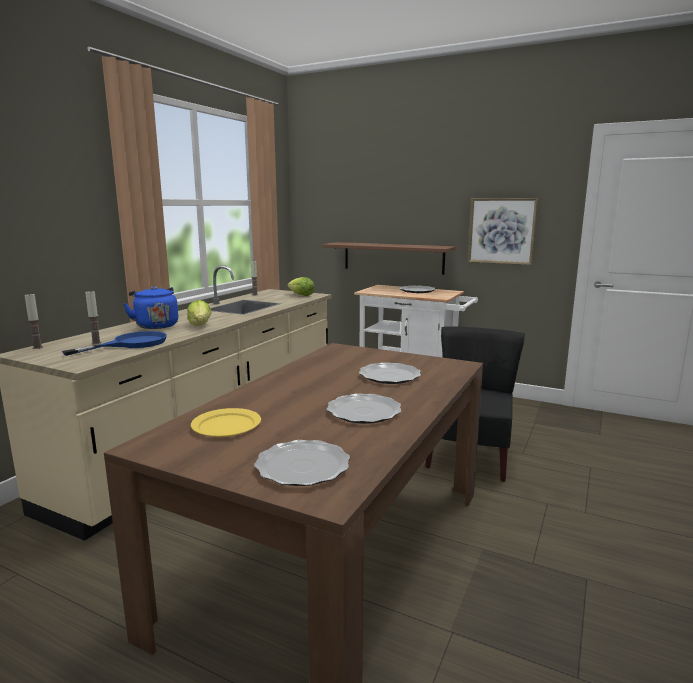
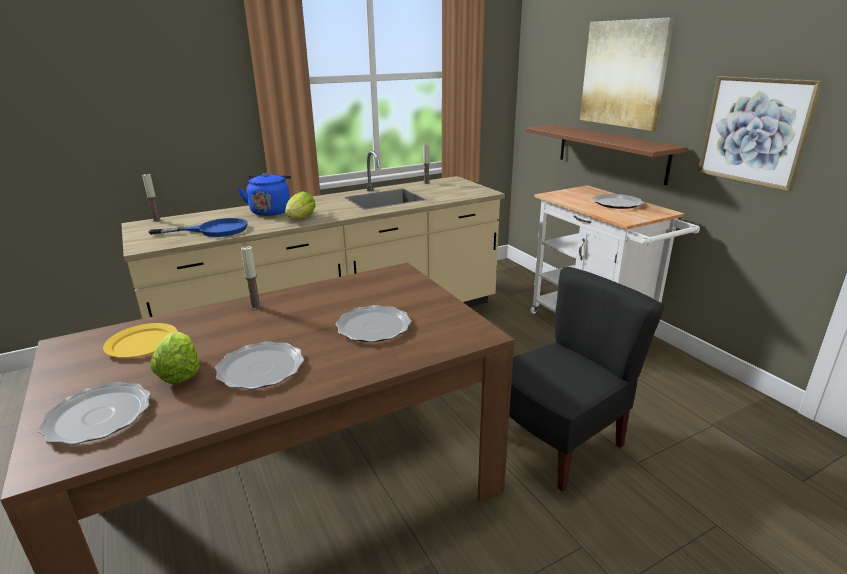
camera: 35 degrees right, 10 degrees up
(96, 343) = (196, 224): candle -> candle (255, 307)
(301, 295) = (468, 191): lettuce -> lettuce (179, 373)
(396, 200) = (624, 74): none -> picture

